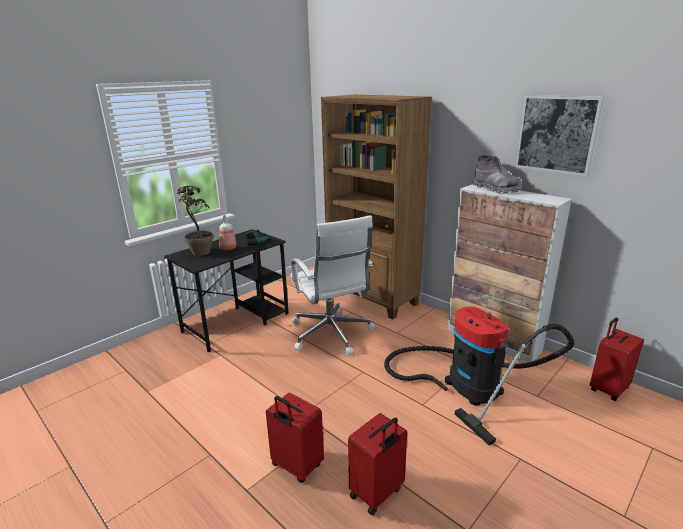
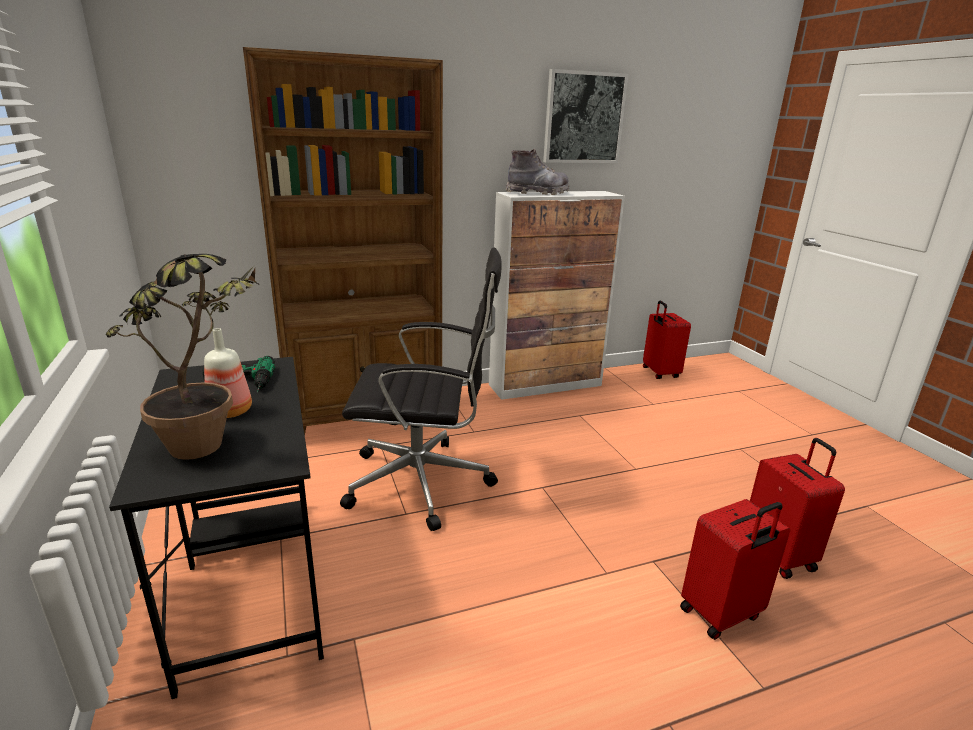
camera: 65 degrees left, 0 degrees up
(331, 334) = (424, 482): white office chair -> black office chair
(467, 384) = (614, 429): vacuum cleaner -> none

